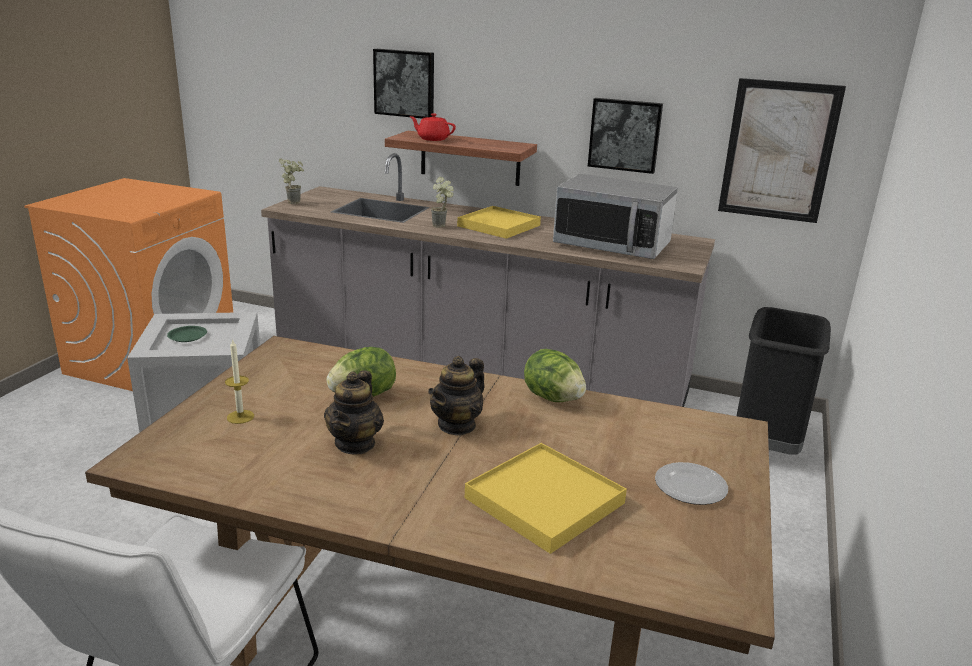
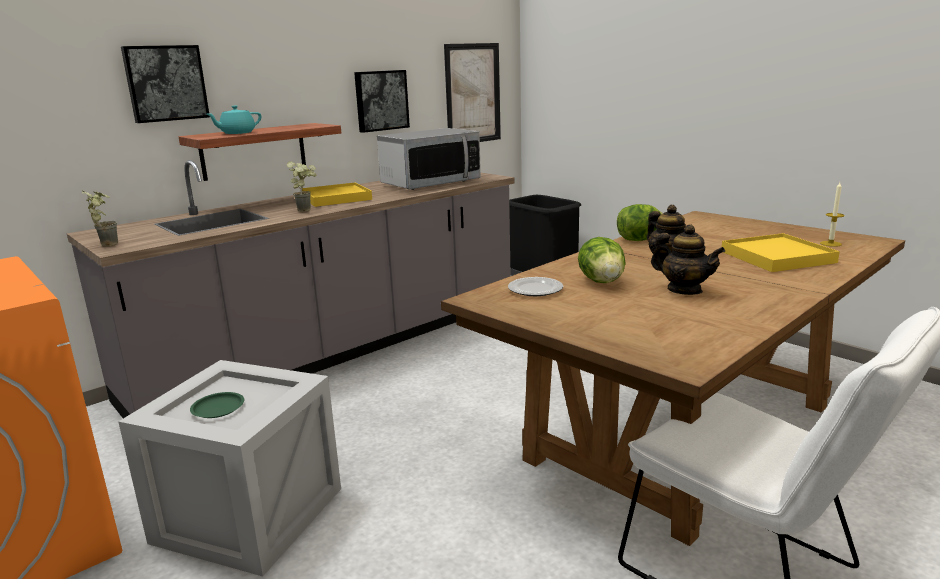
camera: 60 degrees left, 5 degrees down
(240, 417) = (616, 321): candle -> candle (830, 244)
(432, 139) = (237, 133): red teapot -> turquoise teapot
(690, 487) = (766, 231): plate -> plate (536, 290)

